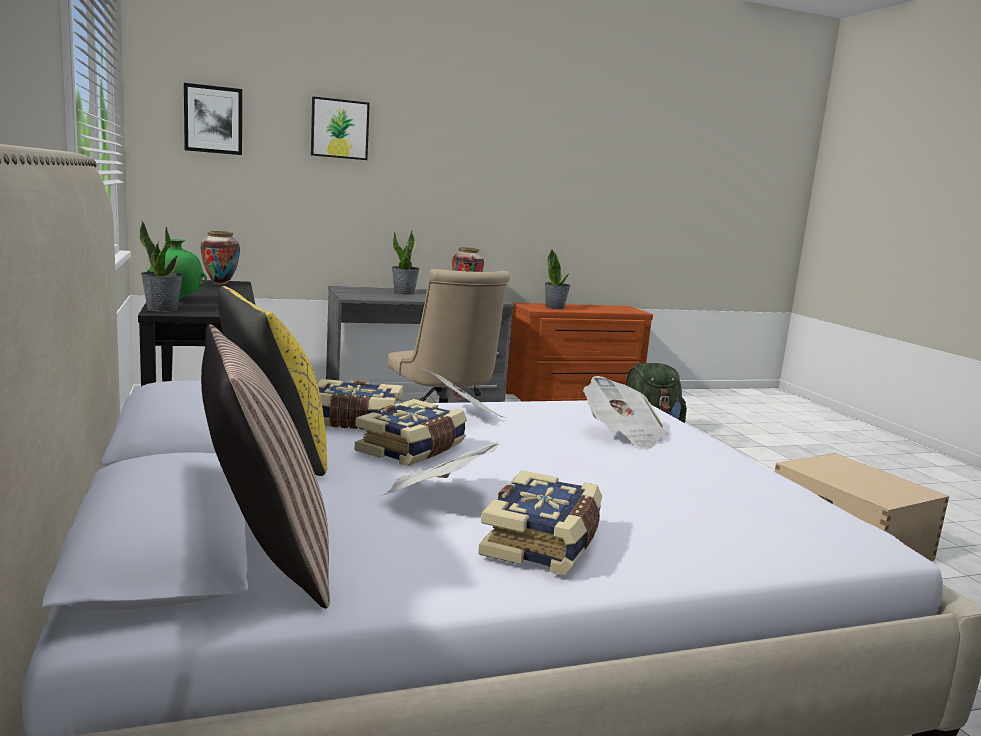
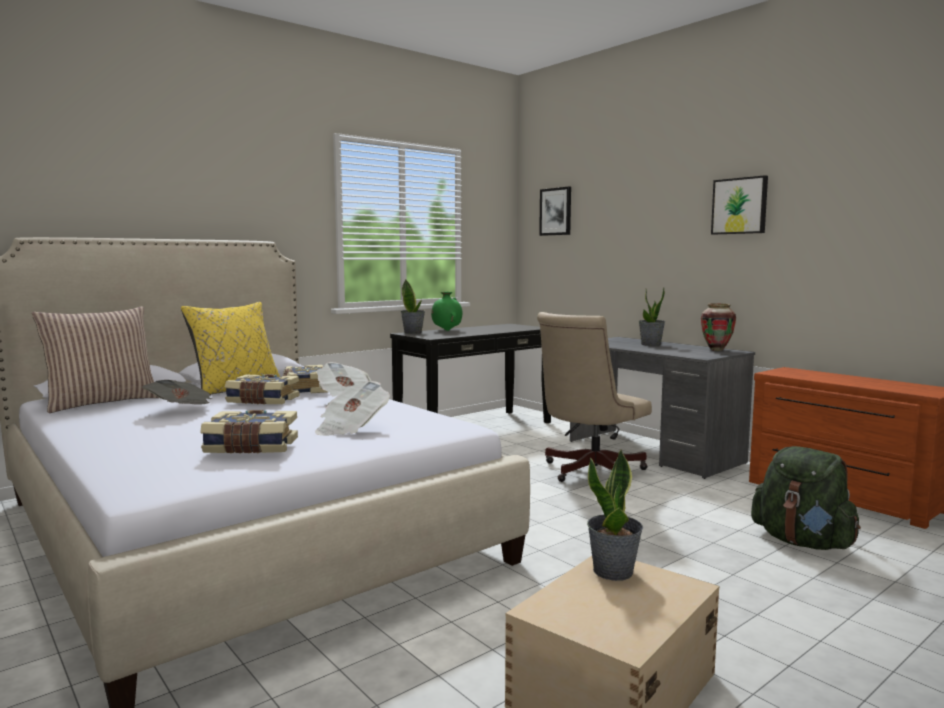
camera: 70 degrees right, 5 degrees down
(220, 284) = (523, 327): vase -> none
(339, 129) = (629, 204): picture -> picture (740, 206)
(544, 542) = (119, 428): book -> book (251, 447)
(555, 307) = (809, 375): potted plant -> potted plant (613, 571)

